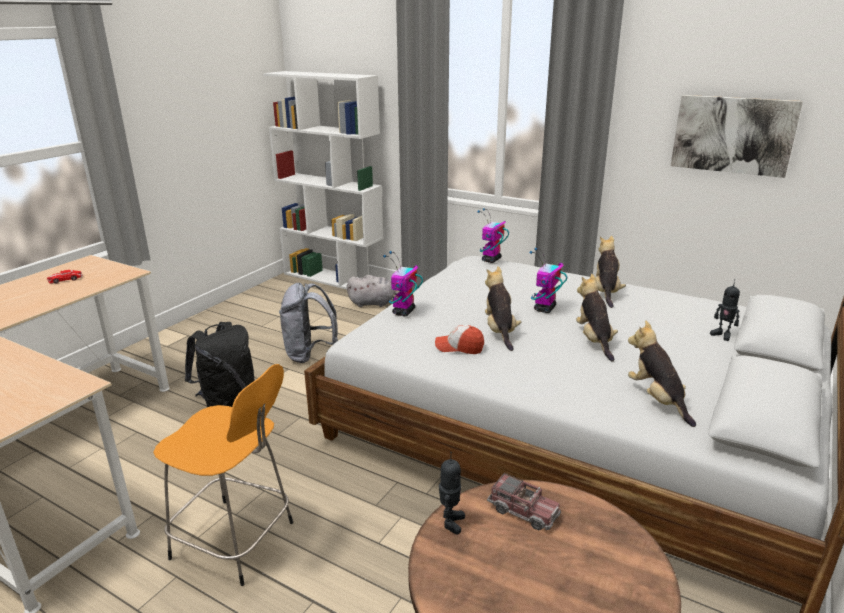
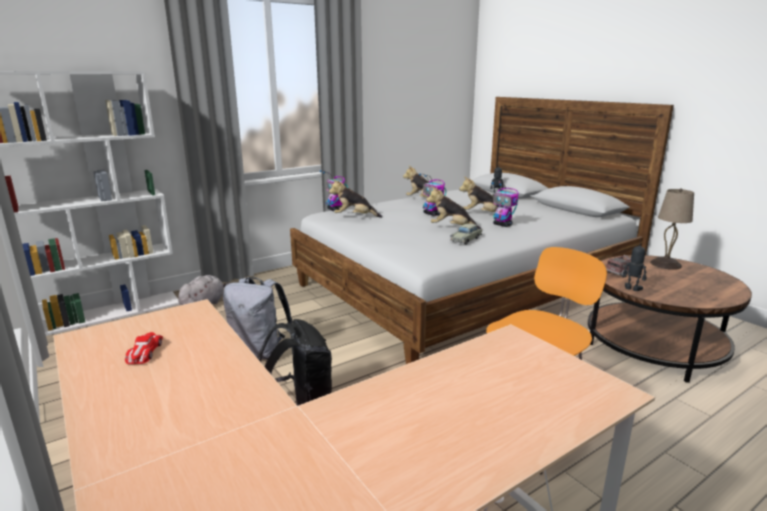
camera: 65 degrees left, 5 degrees down
(403, 312) = (395, 243): toy robot -> toy robot (503, 225)
(459, 347) = (466, 239): cap -> beige toy car
(619, 567) = (666, 264): none -> beige table lamp
(657, 399) = (555, 218): plush toy -> plush toy (354, 217)
(733, 135) = (415, 97): picture -> none

